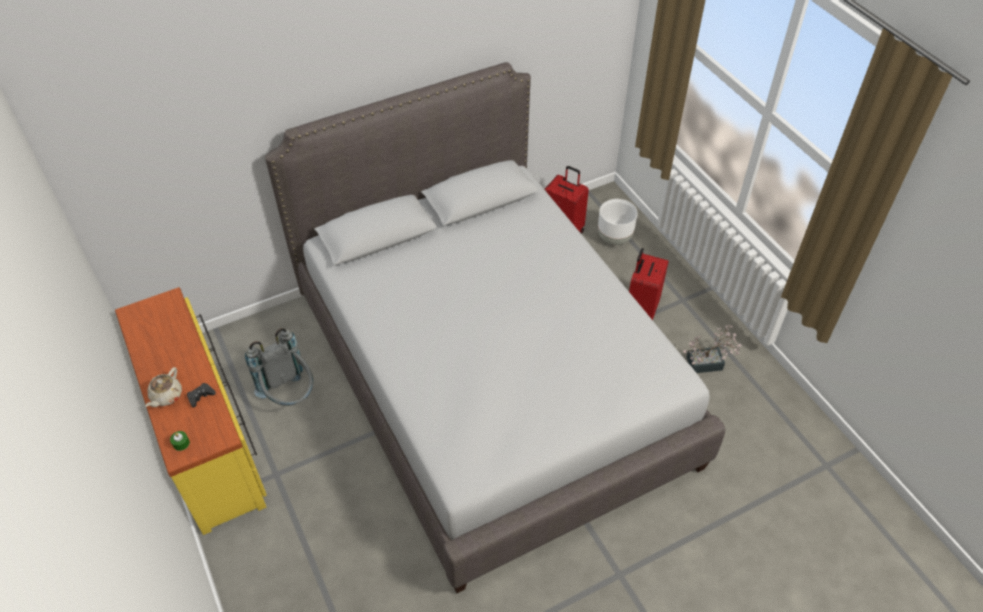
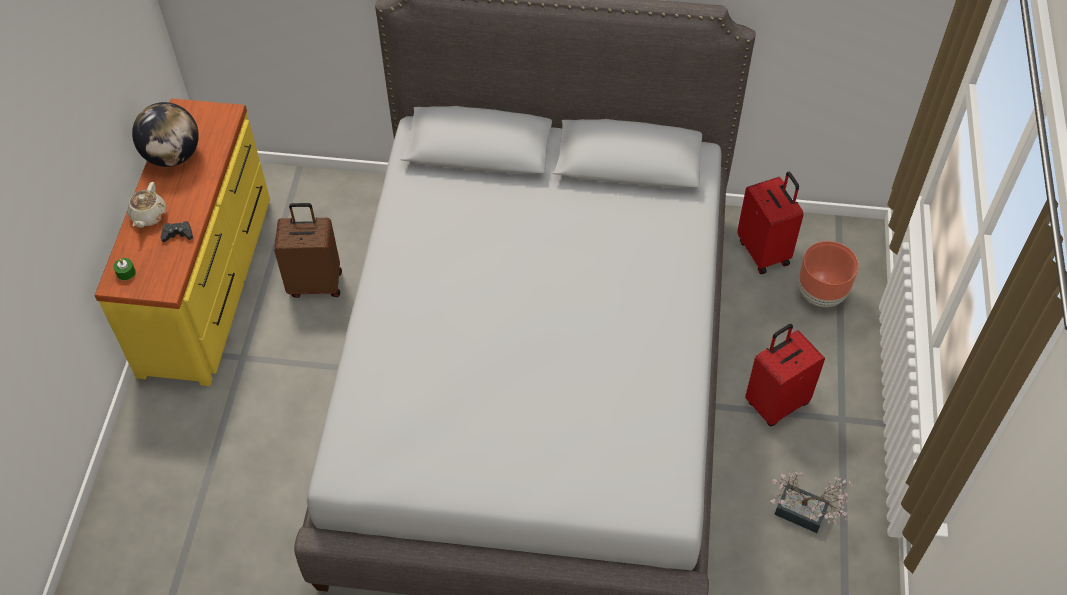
camera: 35 degrees right, 5 degrees up
(150, 346) = (173, 156): none -> globe
(166, 396) = (148, 216): beige teapot -> beige teapot turned 45 degrees counterclockwise
(290, 397) = (316, 283): grey backpack -> brown suitcase
(614, 238) = (821, 294): white planter -> brown planter

